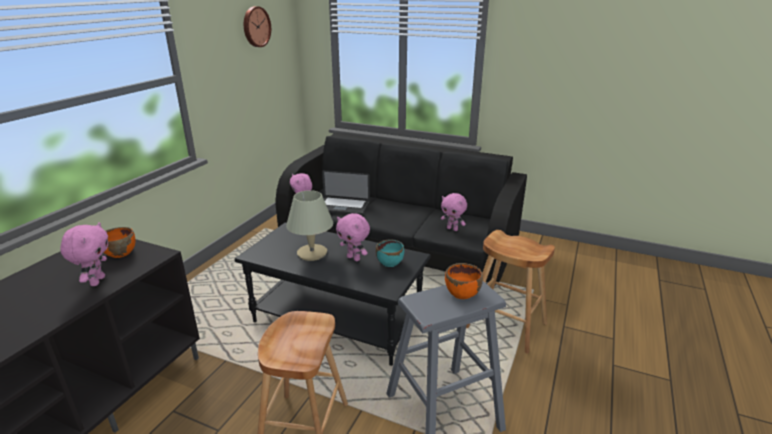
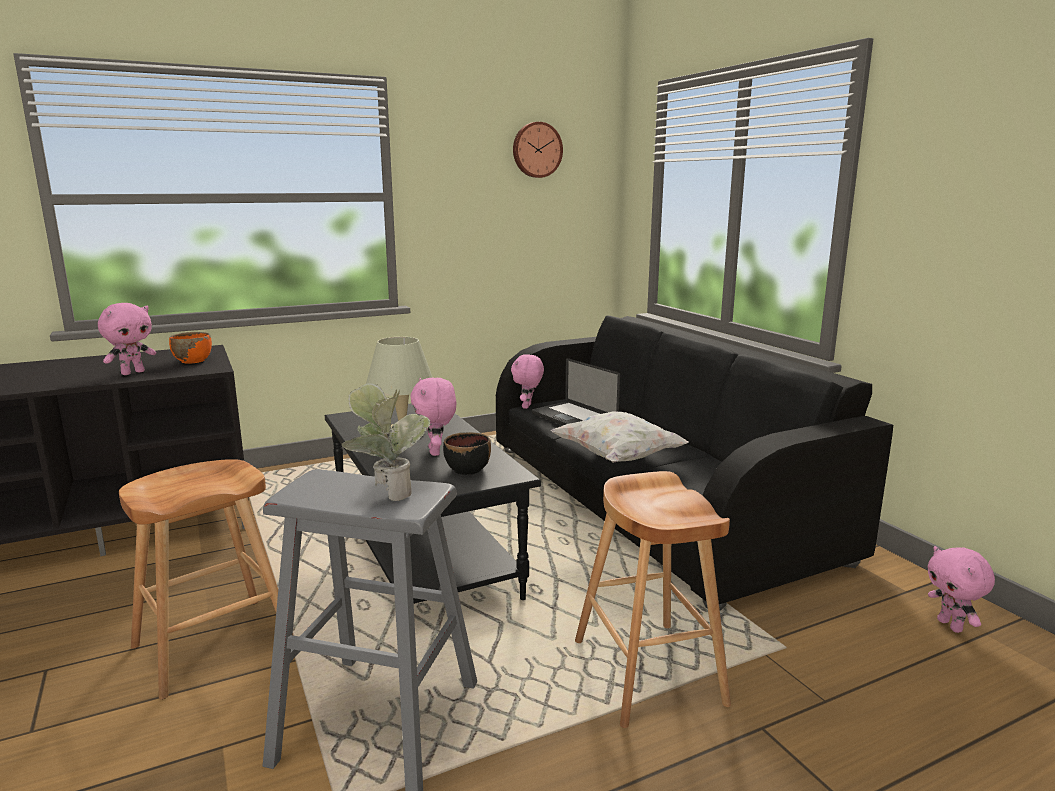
camera: 40 degrees right, 10 degrees down
(390, 262) = (467, 470): turquoise bowl -> black bowl
(400, 225) = (618, 458): none -> white pillow
(452, 229) = (695, 487): pink plush toy -> pink plush toy (951, 626)
(462, 293) = (387, 492): orange bowl -> potted plant

